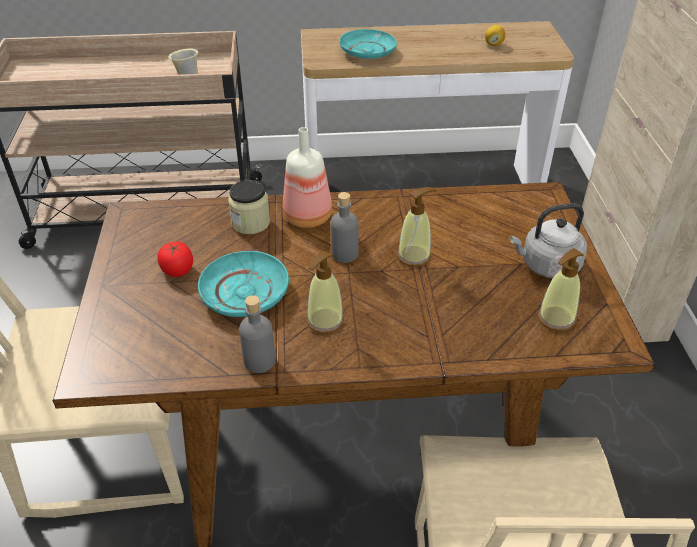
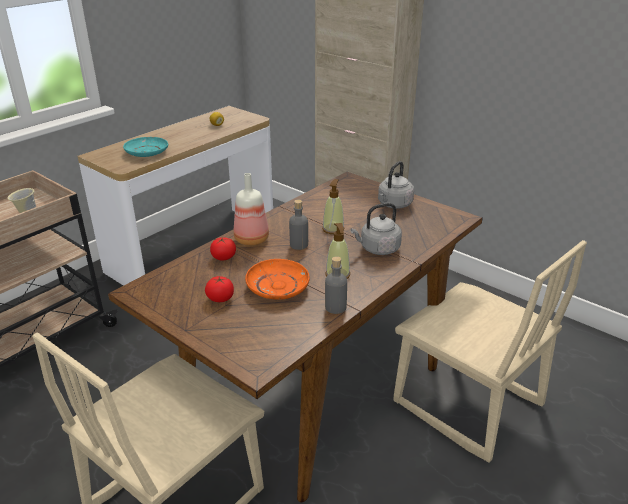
camera: 45 degrees left, 10 degrees down
(245, 293) = (278, 286): turquoise plate -> orange plate
(250, 223) = (224, 257): jar -> tomato
(424, 317) = (377, 249): none -> grey kettle
(556, 319) = (428, 221): soap dispenser -> none

